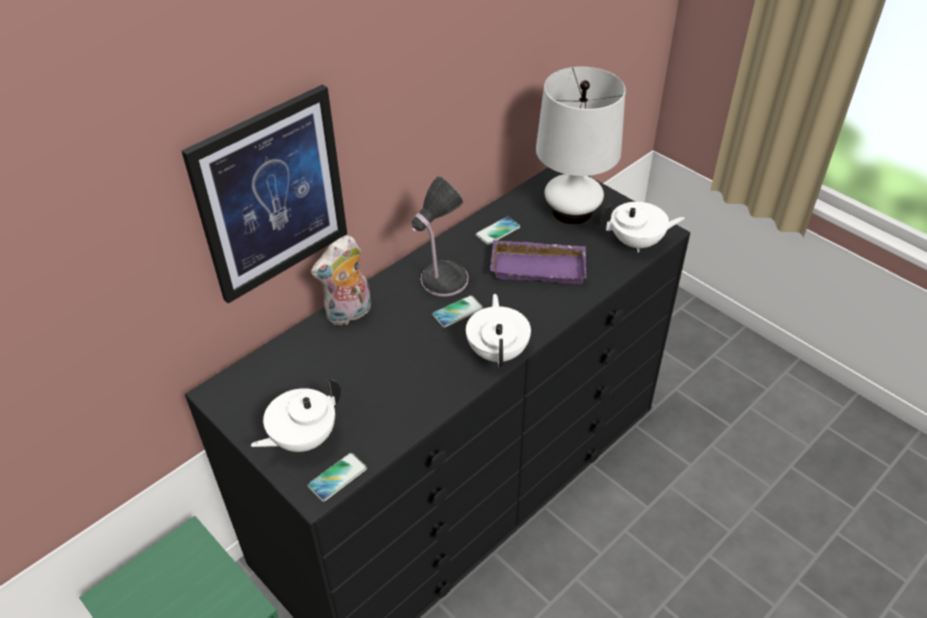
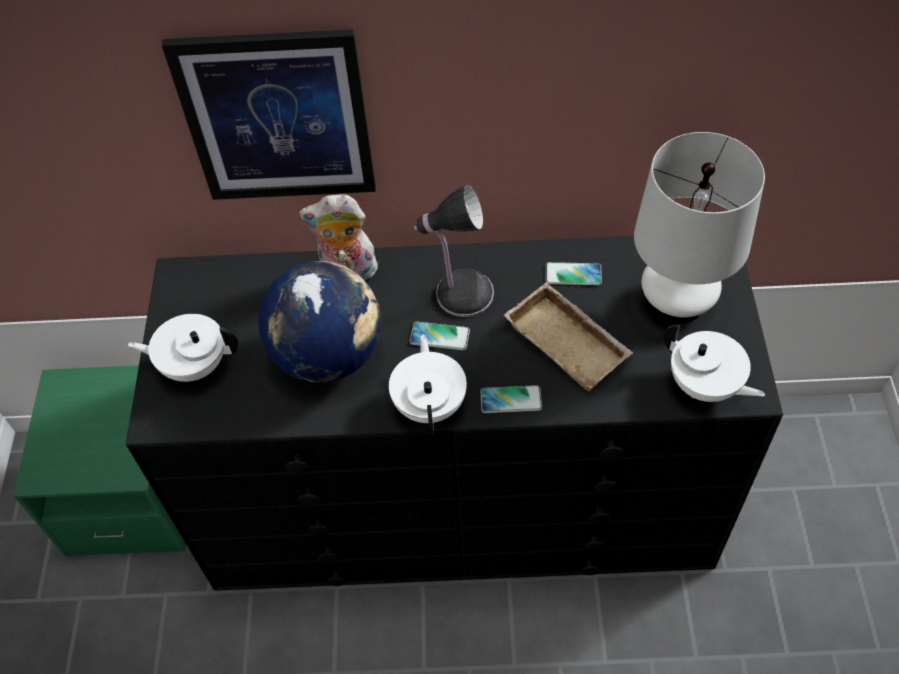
camera: 45 degrees right, 10 degrees up
(337, 477) = (182, 420): phone -> phone (511, 400)
(396, 368) = (328, 355): none -> globe
(498, 351) = (430, 404): white teapot -> white teapot turned 45 degrees counterclockwise
(539, 266) = (570, 342): purple tray -> beige tray

